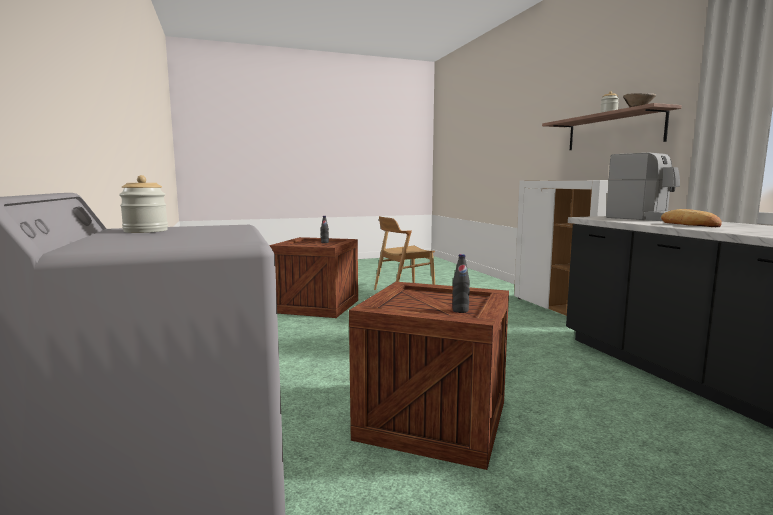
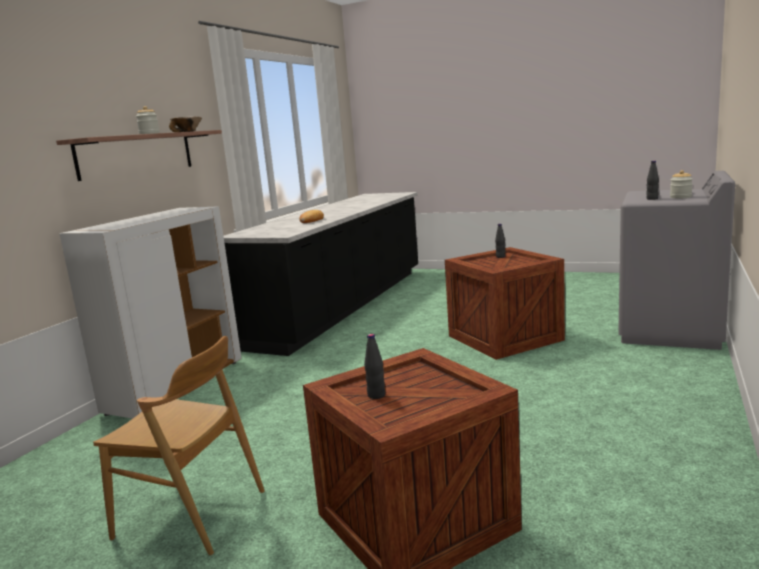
camera: 135 degrees left, 5 degrees up
(203, 228) = (652, 199): none -> black bottle
(647, 218) = (268, 229): coffee machine -> none

